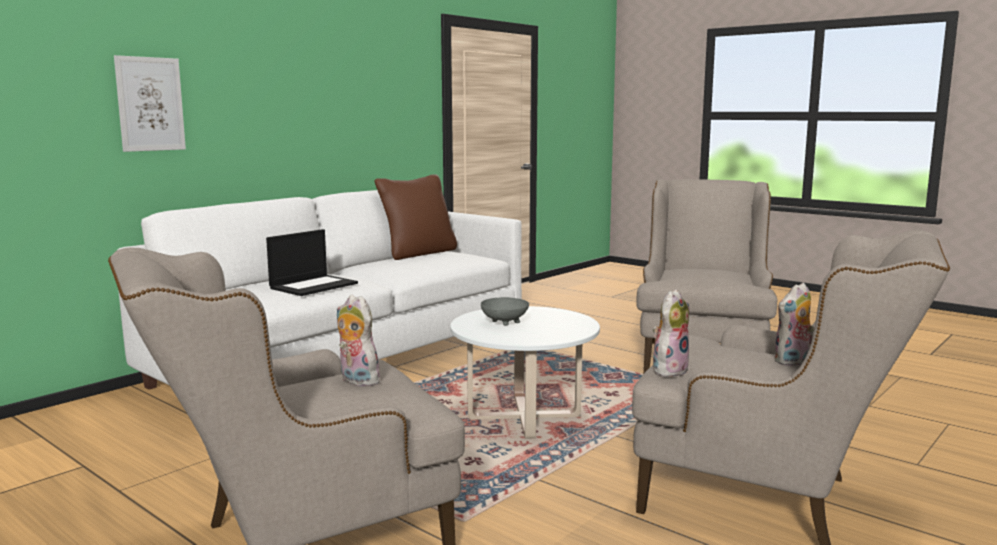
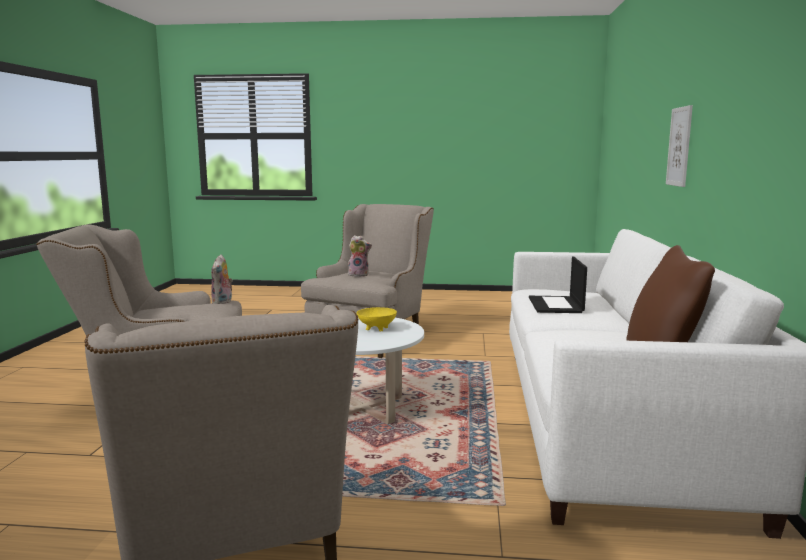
camera: 145 degrees right, 0 degrees up
(503, 323) = (377, 328): grey bowl -> yellow bowl
(793, 362) = (145, 316): plush toy -> none

